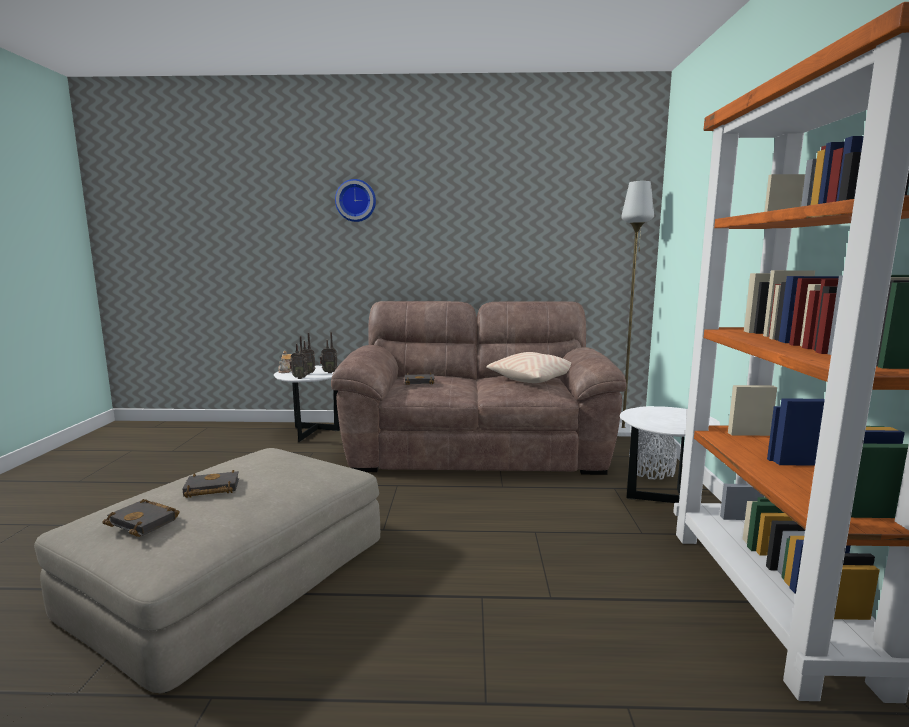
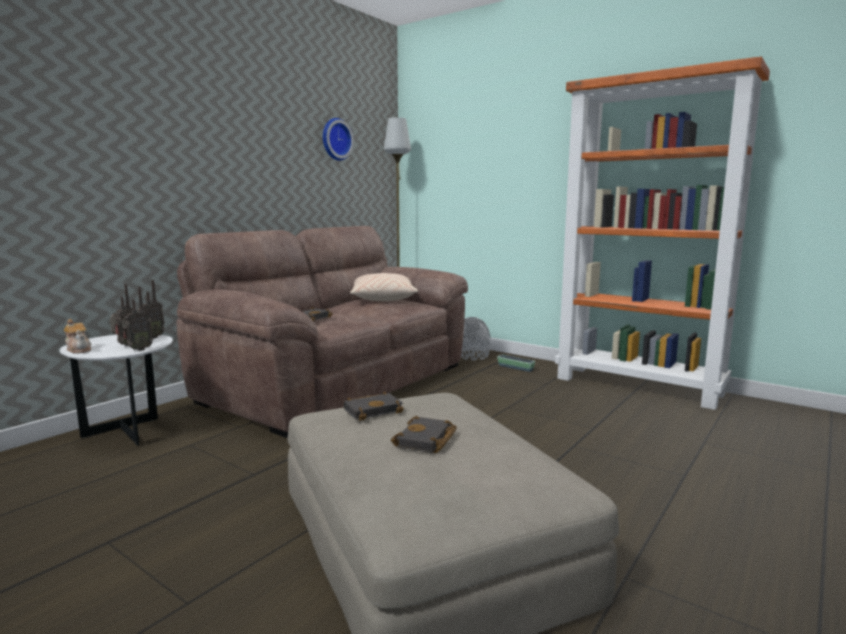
camera: 55 degrees left, 0 degrees up
(146, 522) = (477, 477): black book -> black book (373, 410)
(356, 201) = (133, 96): wall clock -> wall clock (335, 139)
(661, 502) = (515, 368): white side table -> planter

